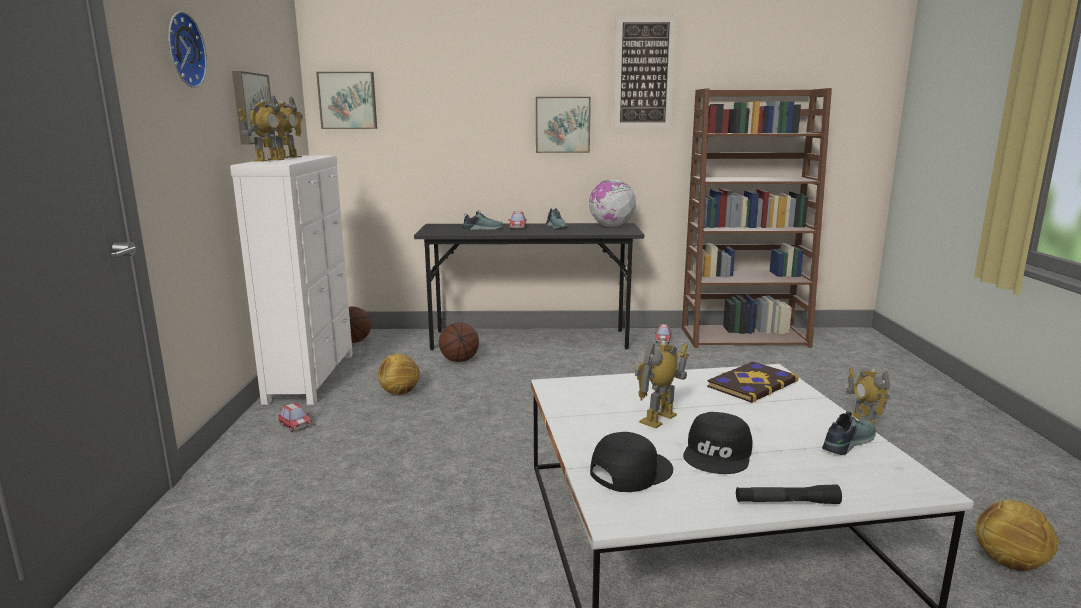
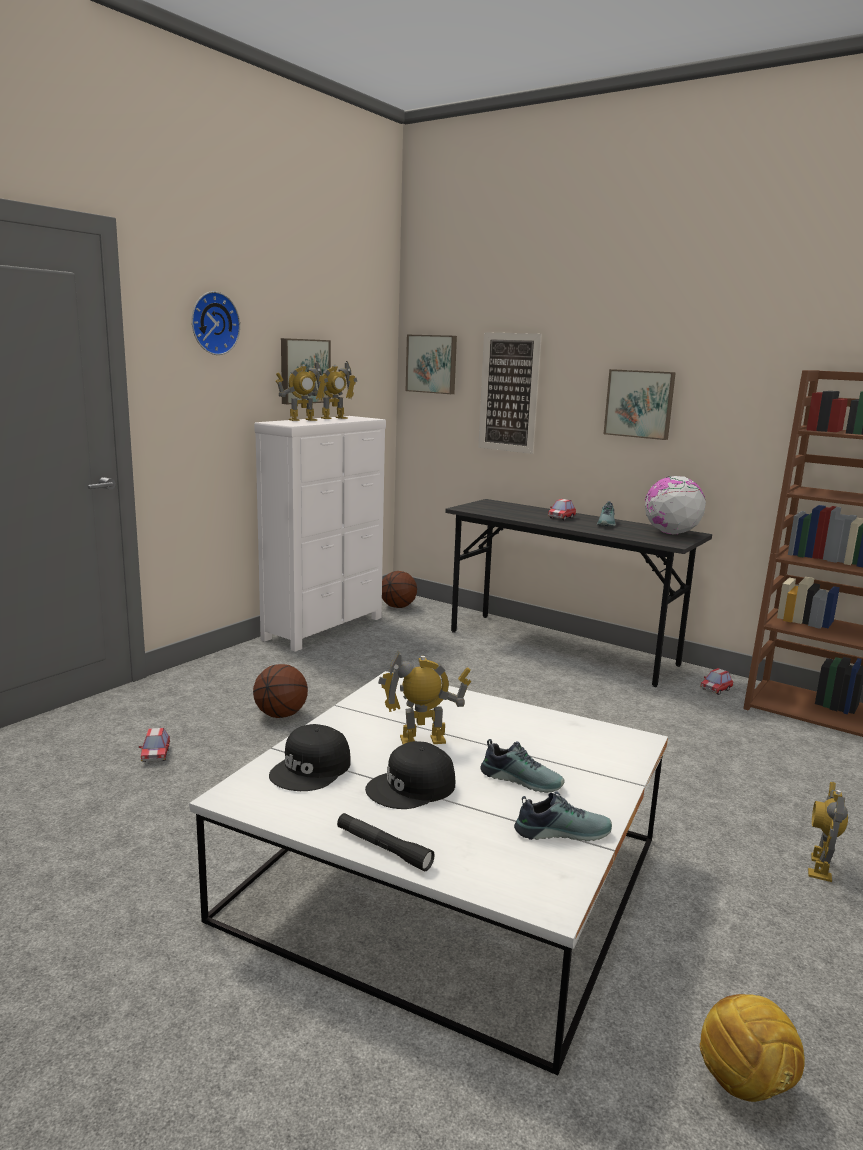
camera: 35 degrees right, 0 degrees up
(295, 425) = (260, 664): toy car -> toy car (156, 755)
(400, 392) = (371, 662): football -> none
(459, 360) = (463, 648): basketball -> basketball (281, 714)
(482, 229) = (524, 513): shoe -> shoe (522, 779)
(630, 471) = (312, 769): black cap -> black cap turned 120 degrees clockwise
(644, 73) = (746, 345): picture -> picture (509, 392)
(751, 384) = (585, 744): book -> none

